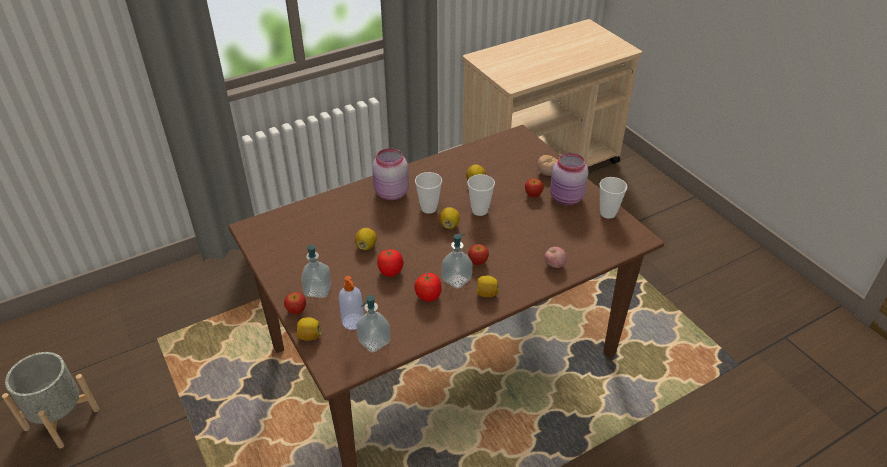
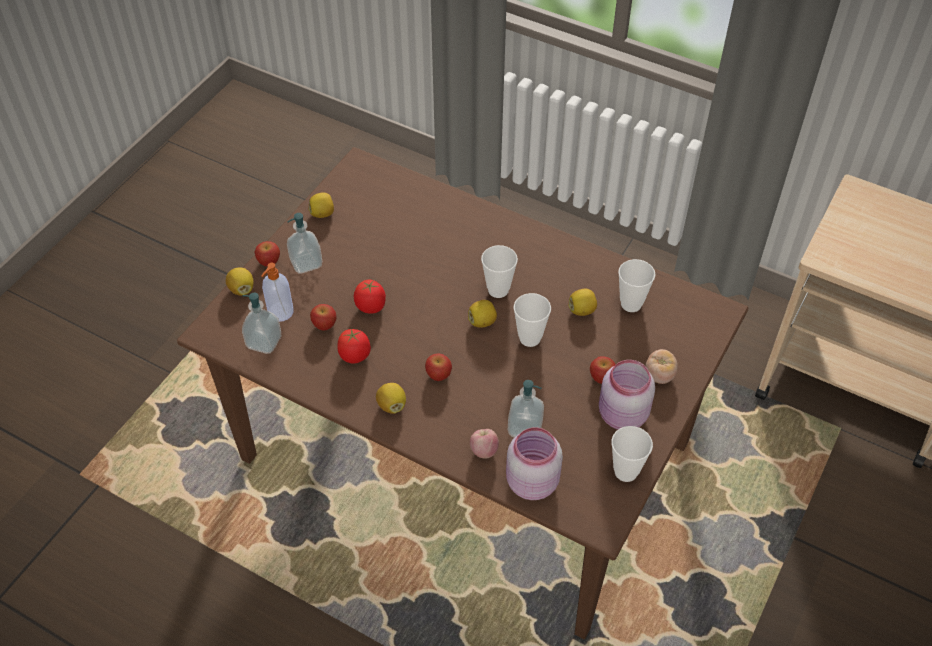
camera: 60 degrees right, 10 degrees up
(61, 419) = (197, 202): grey planter -> none
(366, 246) = (396, 267): lemon -> lemon (322, 213)
(387, 302) = (324, 325): none -> apple
(390, 193) = (498, 244): pink jar -> pink jar (530, 482)
(456, 279) = (396, 368): soap dispenser -> soap dispenser (525, 427)
(486, 162) = (631, 304): none -> cup

